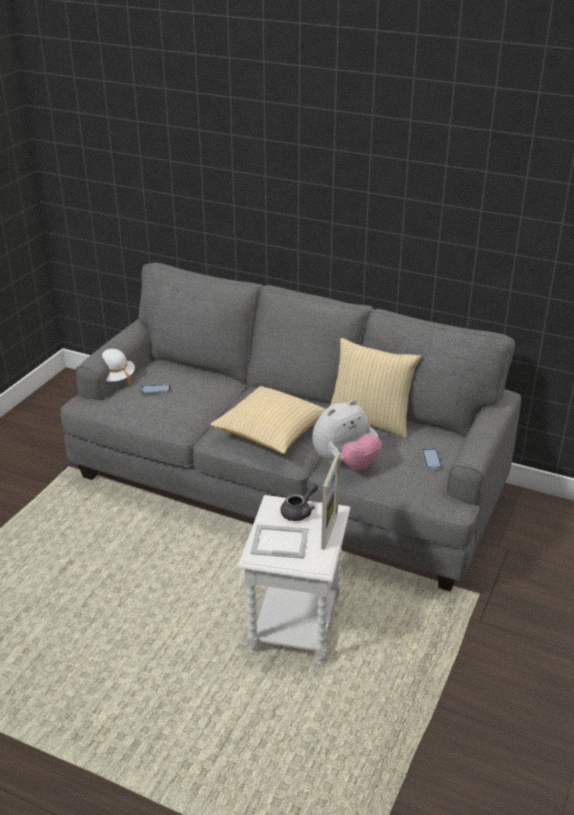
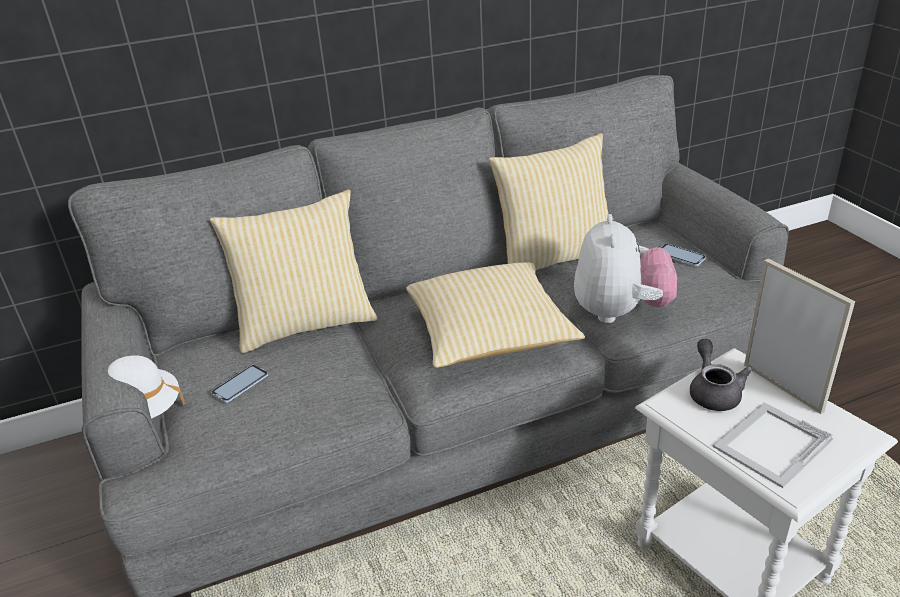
camera: 45 degrees left, 0 degrees up
(216, 381) = (306, 323): none -> pillow

